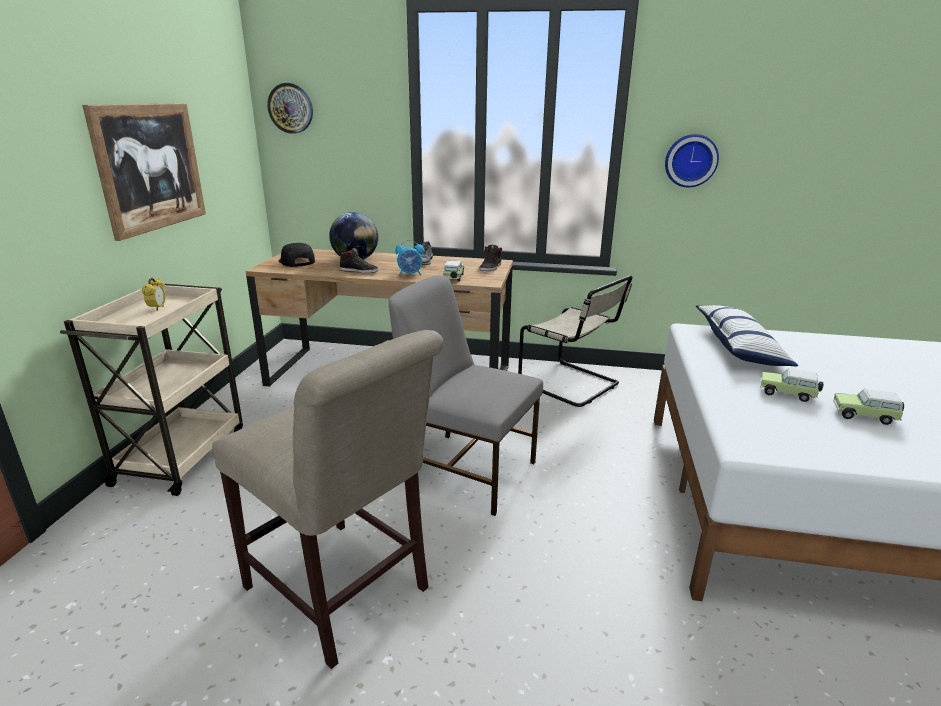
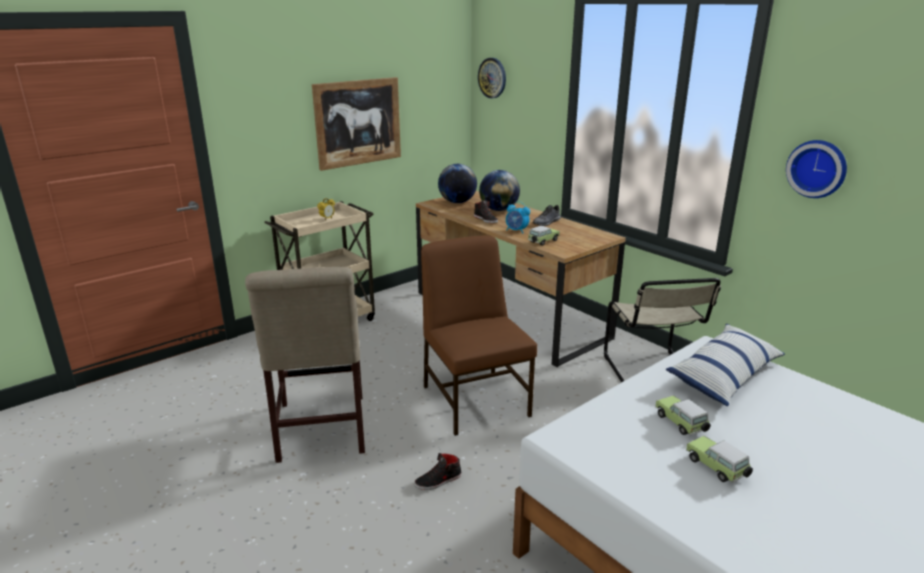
camera: 40 degrees right, 0 degrees up
(296, 261) = (457, 202): black cap -> globe
(466, 470) = (475, 399): grey chair -> brown chair
(491, 267) = (591, 240): black shoe -> black shoe (438, 481)

